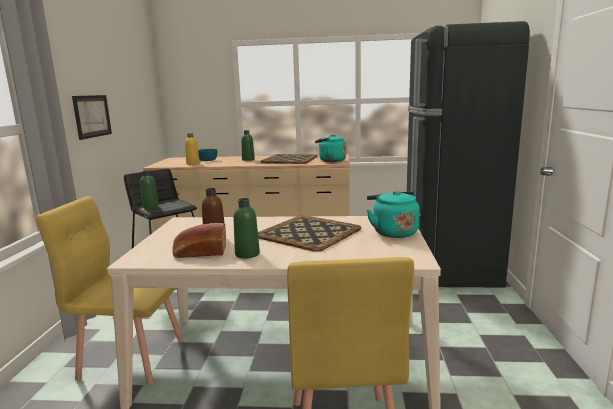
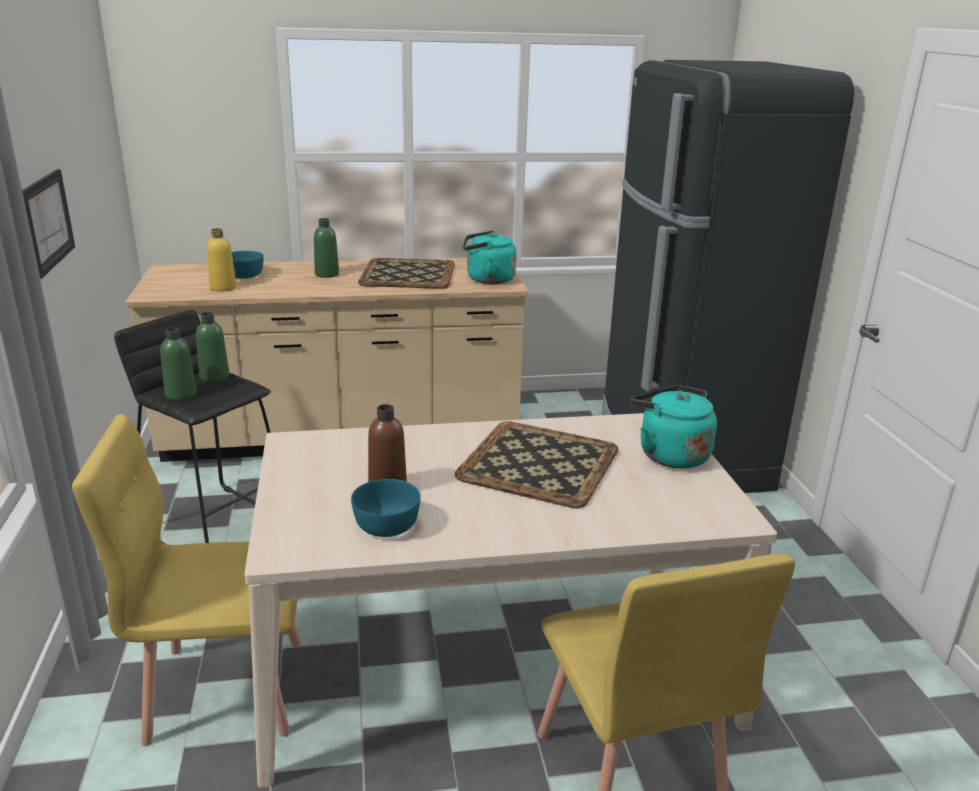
camera: 15 degrees left, 10 degrees up
(199, 253) = (385, 525): bread -> turquoise bowl
(247, 254) = (470, 522): green bottle -> green bottle (214, 376)

